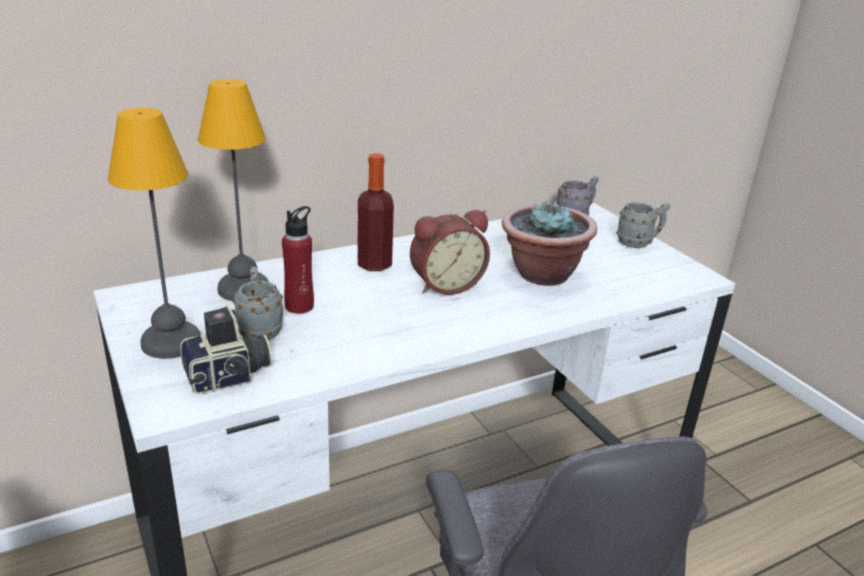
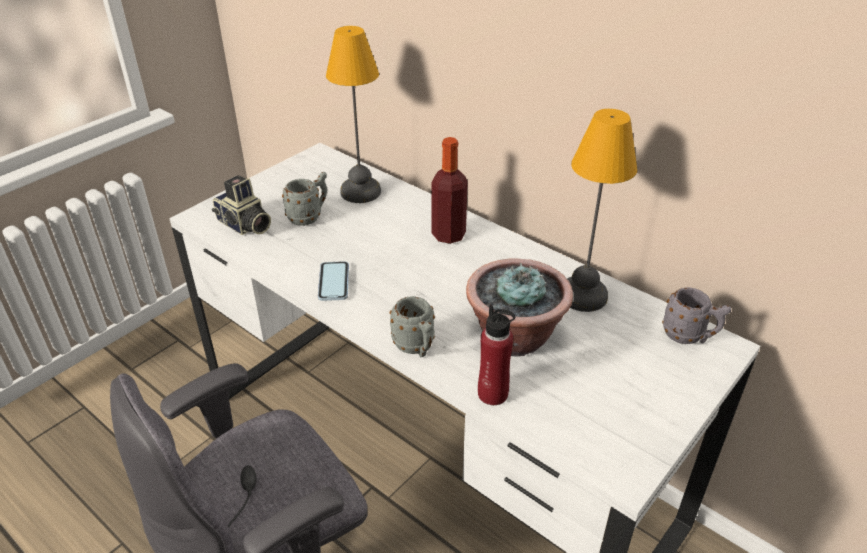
camera: 70 degrees right, 10 degrees up
(171, 341) = (275, 190): table lamp -> table lamp (584, 294)
(299, 306) = (352, 222): red bottle -> red bottle (493, 394)
(402, 339) = (334, 282): none -> phone
(445, 284) = (442, 281): alarm clock -> none
(639, 243) = (671, 403): grey mug -> grey mug (416, 348)

